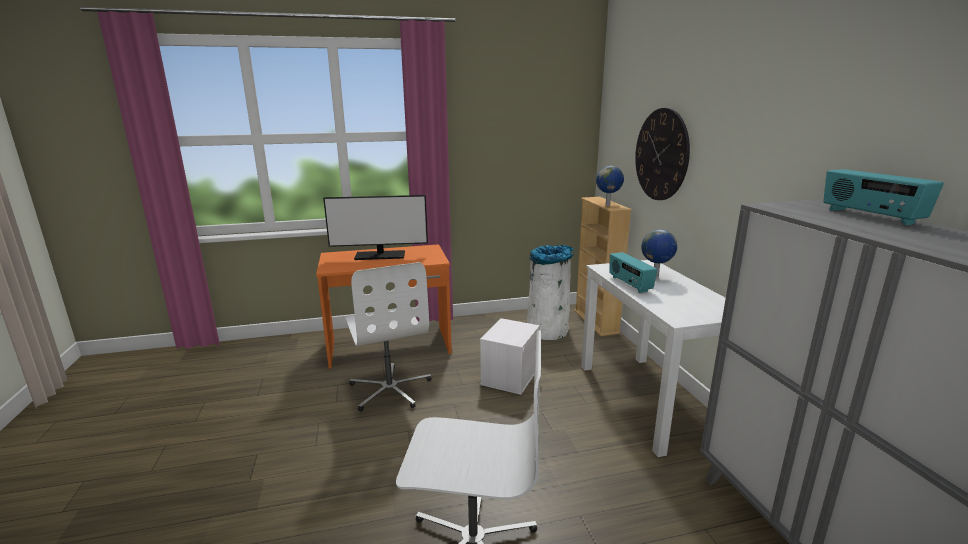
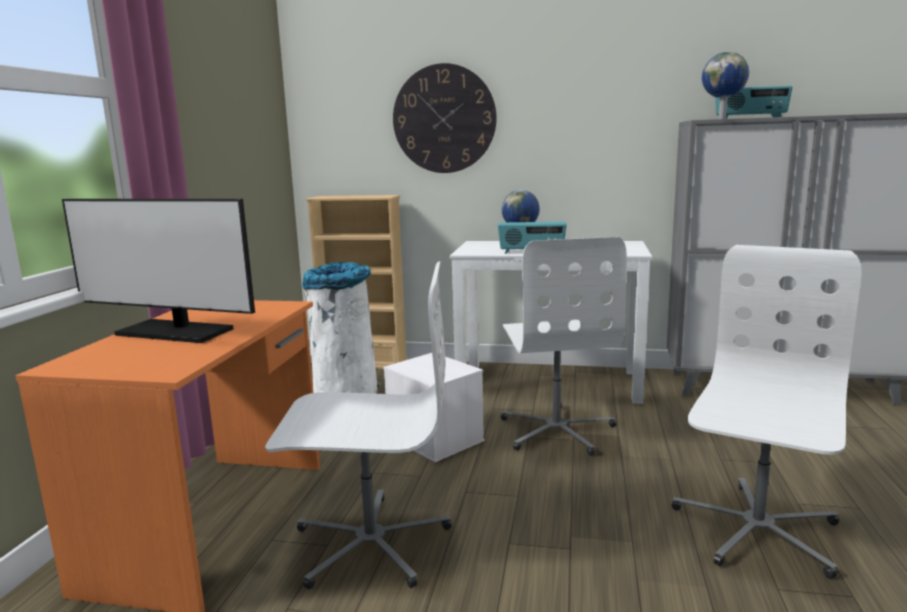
camera: 65 degrees left, 5 degrees down
(380, 256) = (174, 332): monitor -> monitor turned 90 degrees clockwise
(562, 420) = (557, 430): none -> white office chair
(608, 205) = (370, 196): globe -> globe (722, 119)

